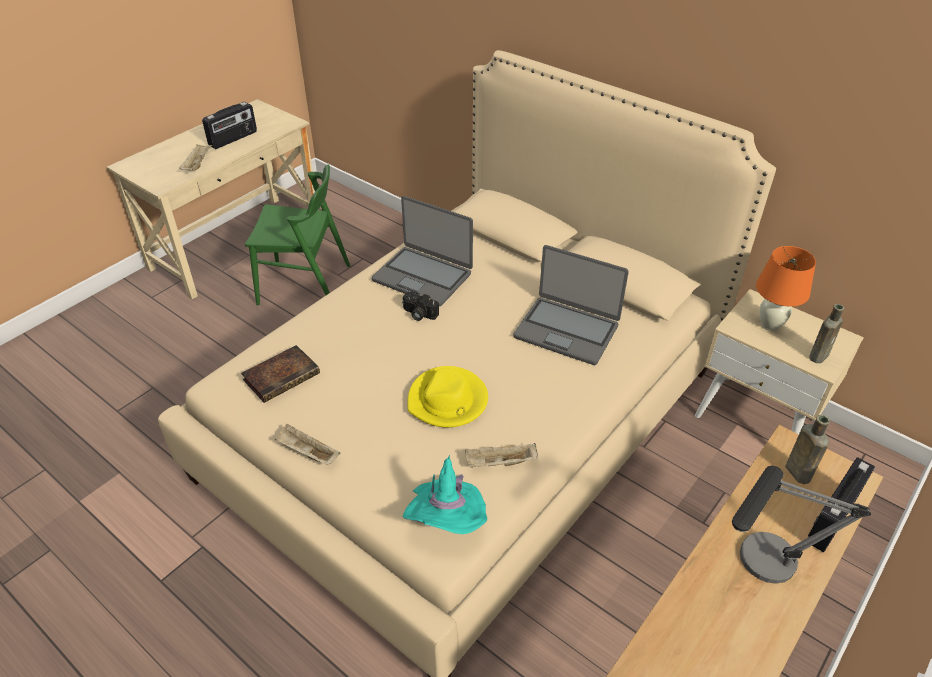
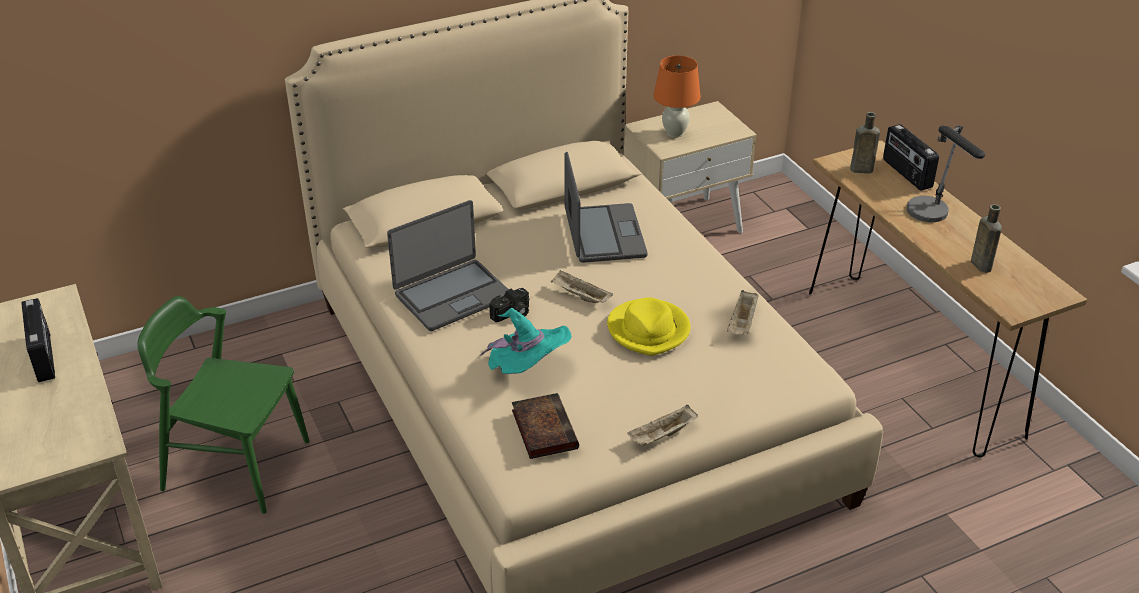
camera: 65 degrees left, 5 degrees down
(197, 164) = (79, 401): beige tray -> beige tray (580, 296)
(305, 285) = (236, 465): green chair -> green chair turned 105 degrees counterclockwise
(447, 522) = (790, 370): turquoise hat -> turquoise hat (527, 369)
(566, 330) = (603, 235): laptop -> laptop turned 60 degrees counterclockwise
(819, 355) = (724, 127): brown bottle -> brown bottle (980, 264)

